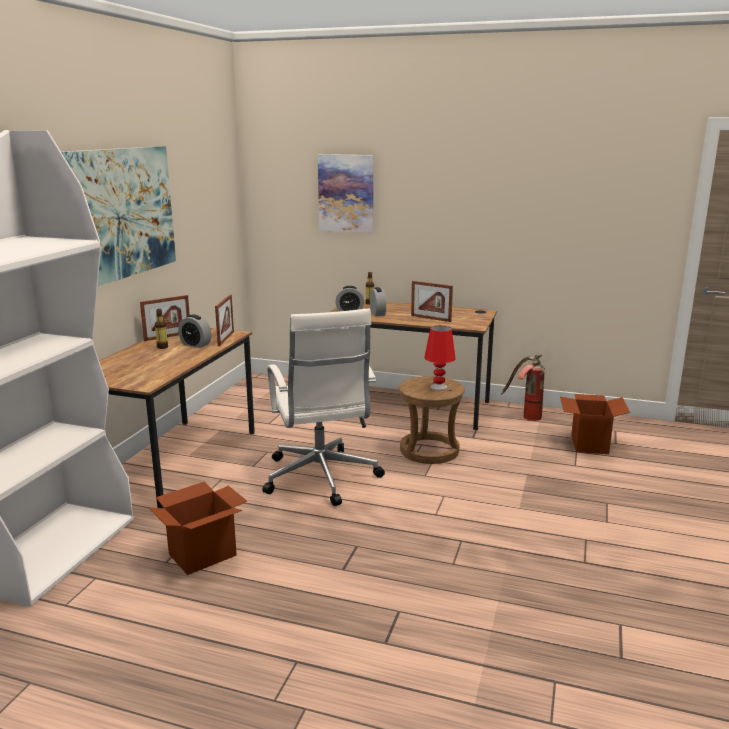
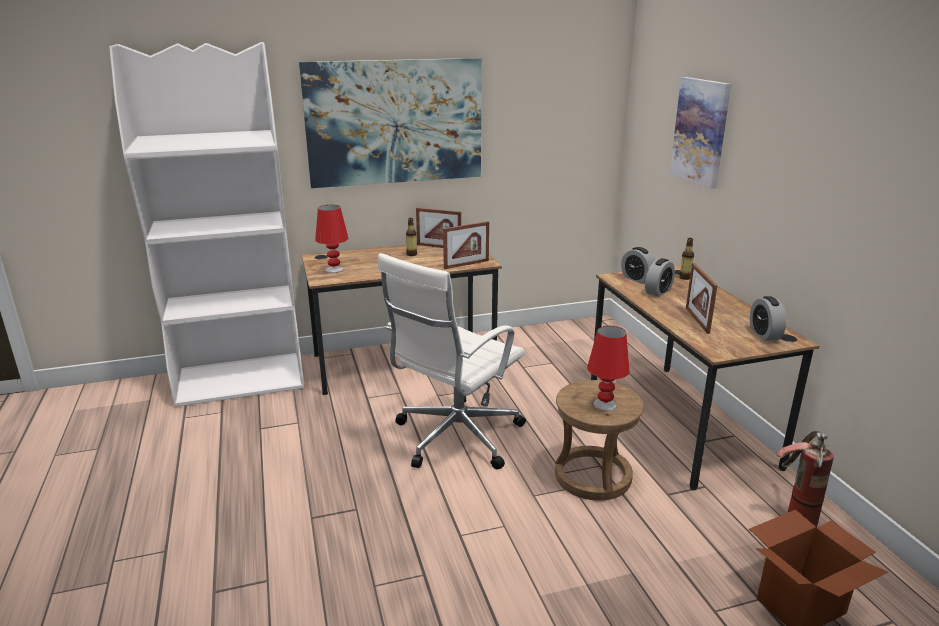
camera: 55 degrees right, 5 degrees up
(131, 376) = (334, 270): none -> red table lamp
(195, 345) = (434, 261): alarm clock -> alarm clock (764, 334)
(203, 555) = (281, 439): cardboard box -> none

